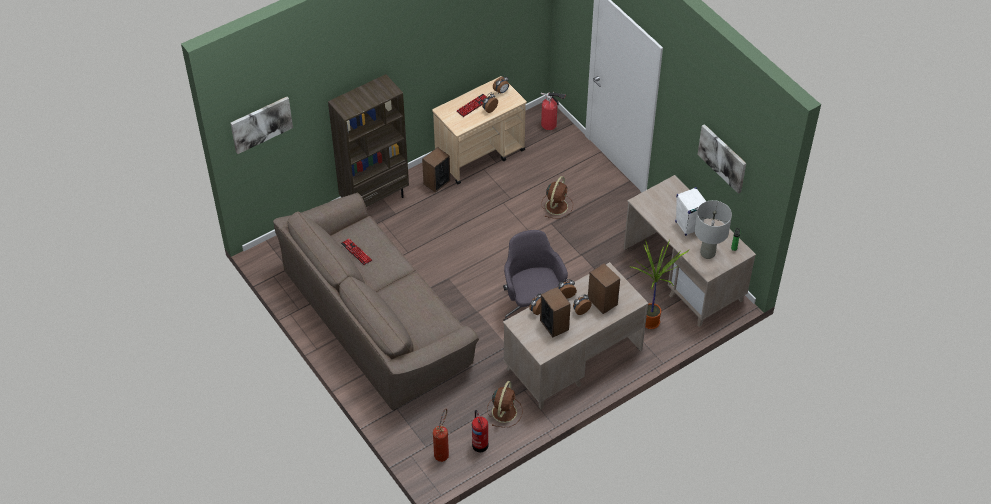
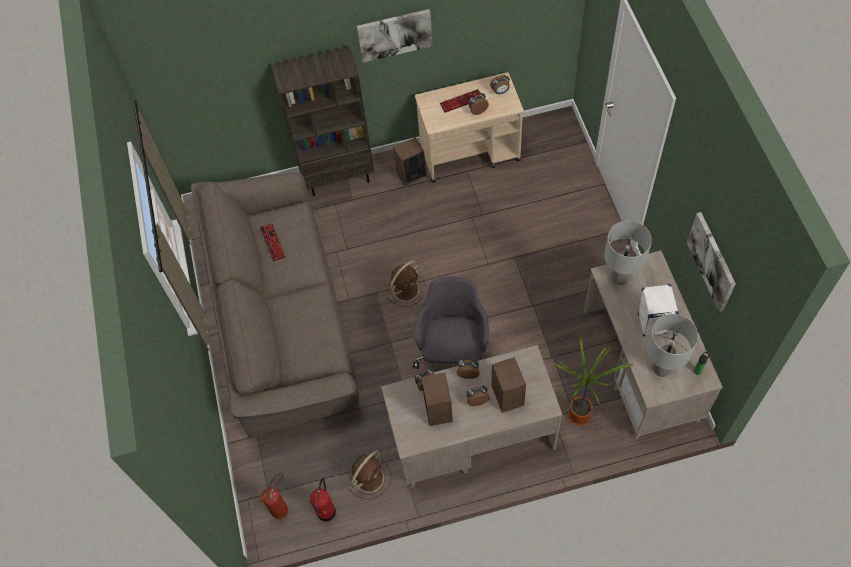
camera: 25 degrees right, 10 degrees up
(261, 124) = (181, 76): picture -> picture (395, 34)
(550, 125) = (561, 137): fire extinguisher -> none
(557, 205) = (529, 237): brown fan -> brown fan (407, 289)
(651, 201) = (619, 277): none -> grey table lamp

